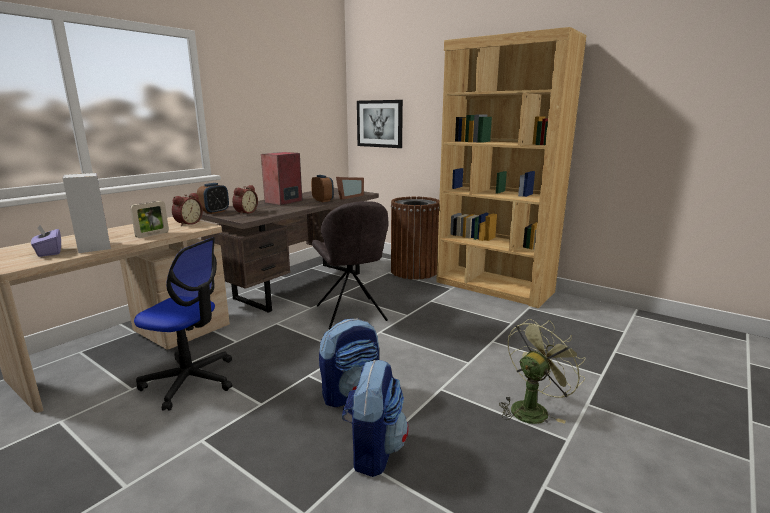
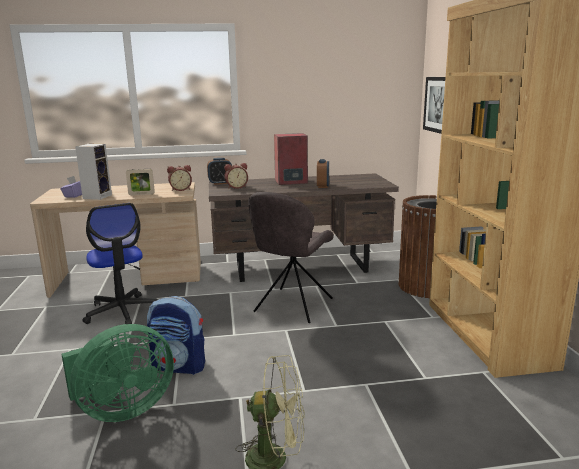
camera: 45 degrees right, 0 degrees up
(348, 197) = (356, 186): picture frame -> none
(373, 451) = (122, 410): backpack -> green fan

